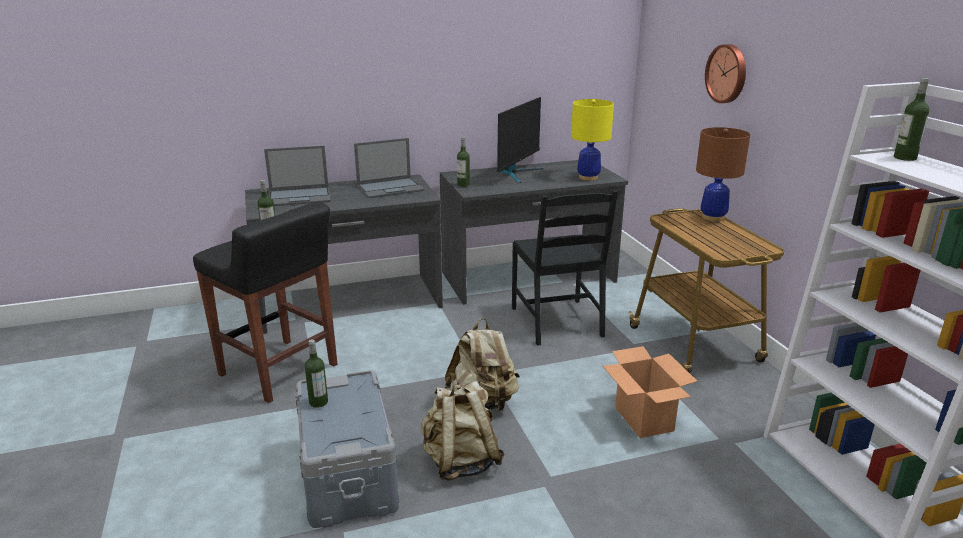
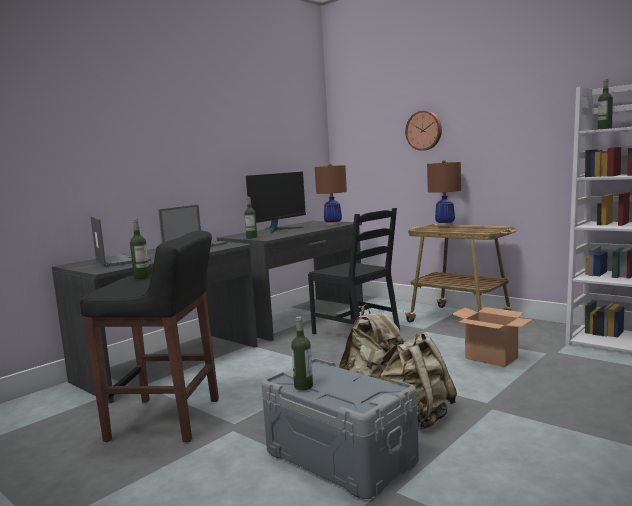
camera: 30 degrees left, 15 degrees down
(300, 197) = (121, 260): laptop -> laptop turned 75 degrees counterclockwise
(517, 173) = (278, 230): monitor -> monitor turned 45 degrees clockwise
(588, 177) = (333, 224): yellow table lamp -> brown table lamp

